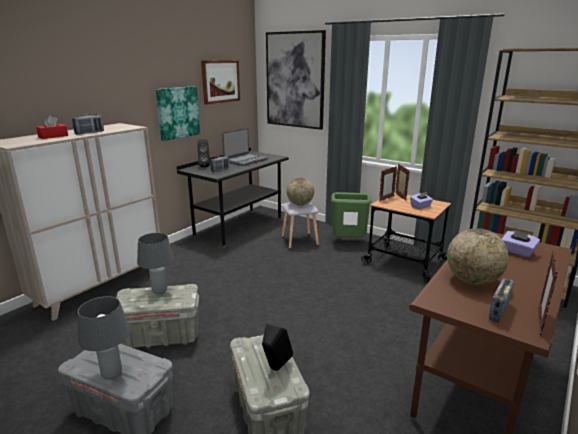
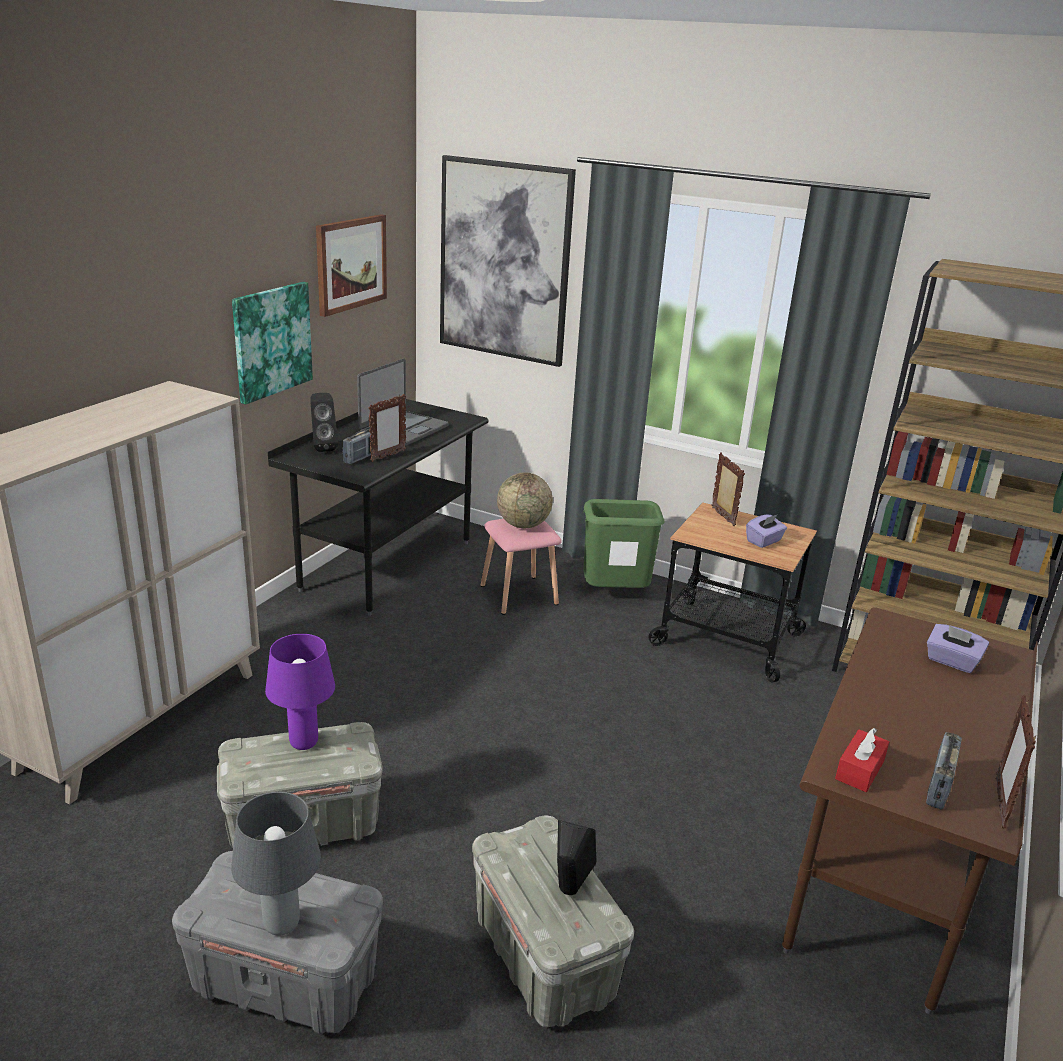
camera: 10 degrees left, 5 degrees up
(53, 136) = (63, 437): red tissue box -> red tissue box (859, 770)
(89, 133) = (132, 423): radio -> none
(159, 291) = (303, 742): grey table lamp -> purple table lamp
(300, 241) = (520, 595): grey stool -> pink stool
(386, 199) = (697, 522): picture frame -> picture frame (387, 456)
(472, 281) = (890, 727): globe -> none

